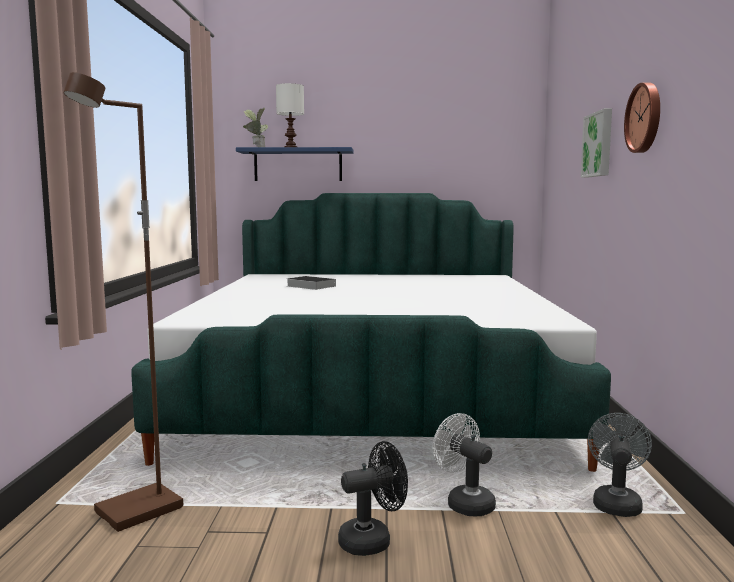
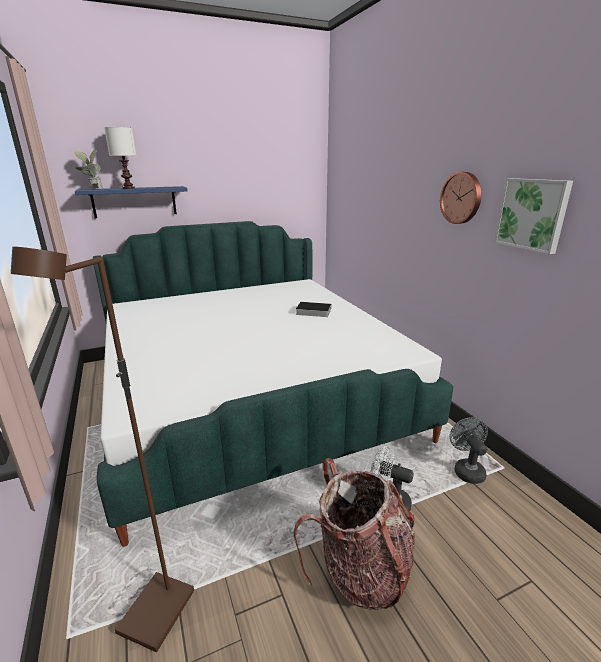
camera: 25 degrees left, 15 degrees up
(309, 286) = (183, 321): book -> book (312, 311)
(372, 540) = (360, 570): black fan -> backpack
(599, 144) = (401, 200): picture -> picture (532, 214)

